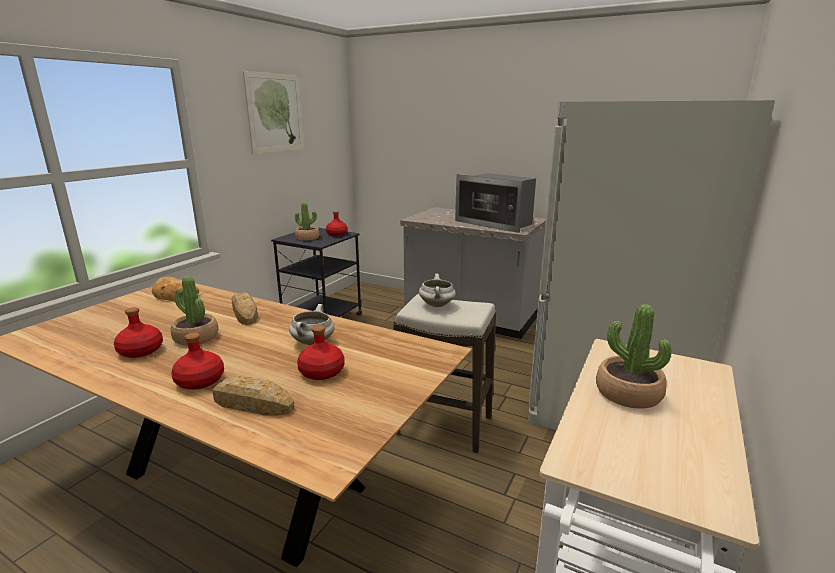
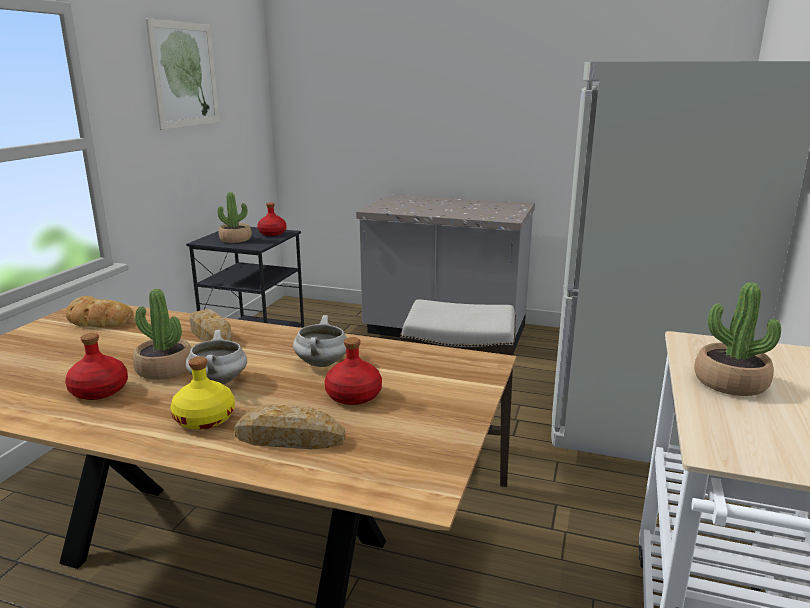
camera: 10 degrees left, 0 degrees up
(200, 381) = (205, 418): red bottle -> yellow bottle
(437, 305) = (448, 311): white cooking pot -> white cooking pot (219, 382)
(496, 223) = (478, 211): microwave -> none

